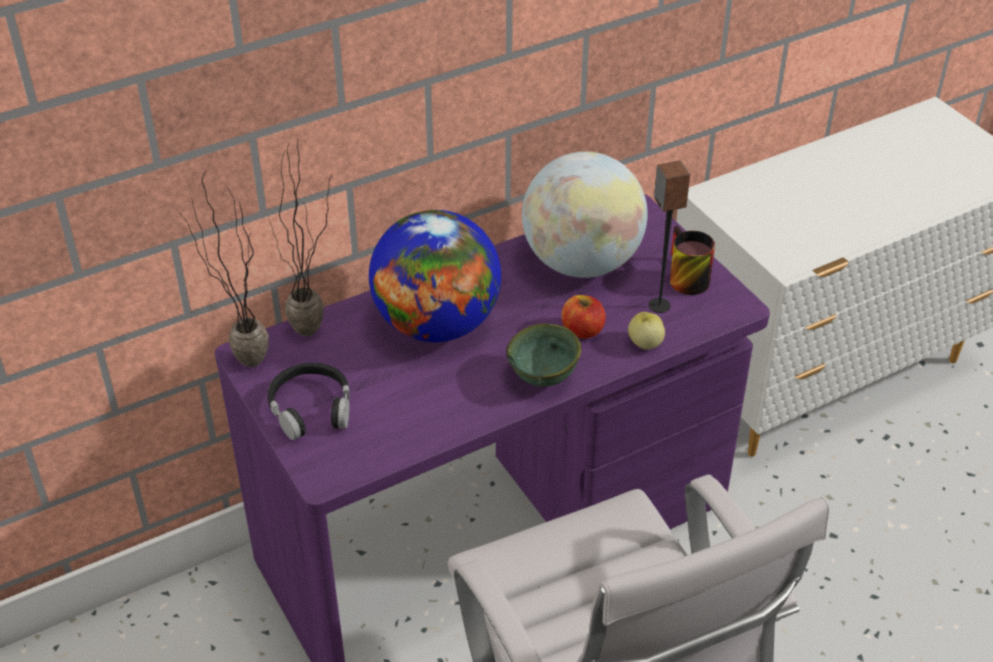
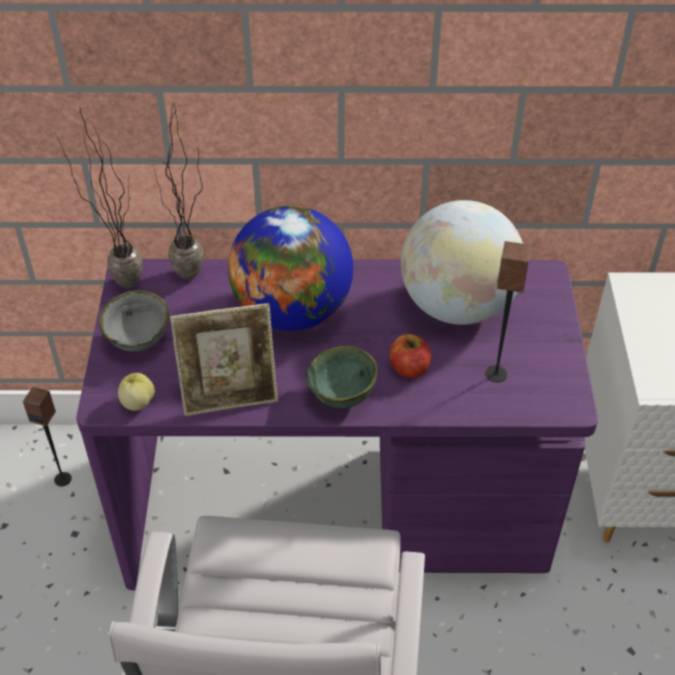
camera: 30 degrees right, 5 degrees up
(190, 637) = (63, 479): none -> speaker
(311, 408) = (140, 341): black headphones -> grey bowl
(439, 418) = (230, 395): none -> picture frame
(645, 343) = (455, 404): apple -> apple (137, 402)
(682, 277) = (538, 356): mug -> none

